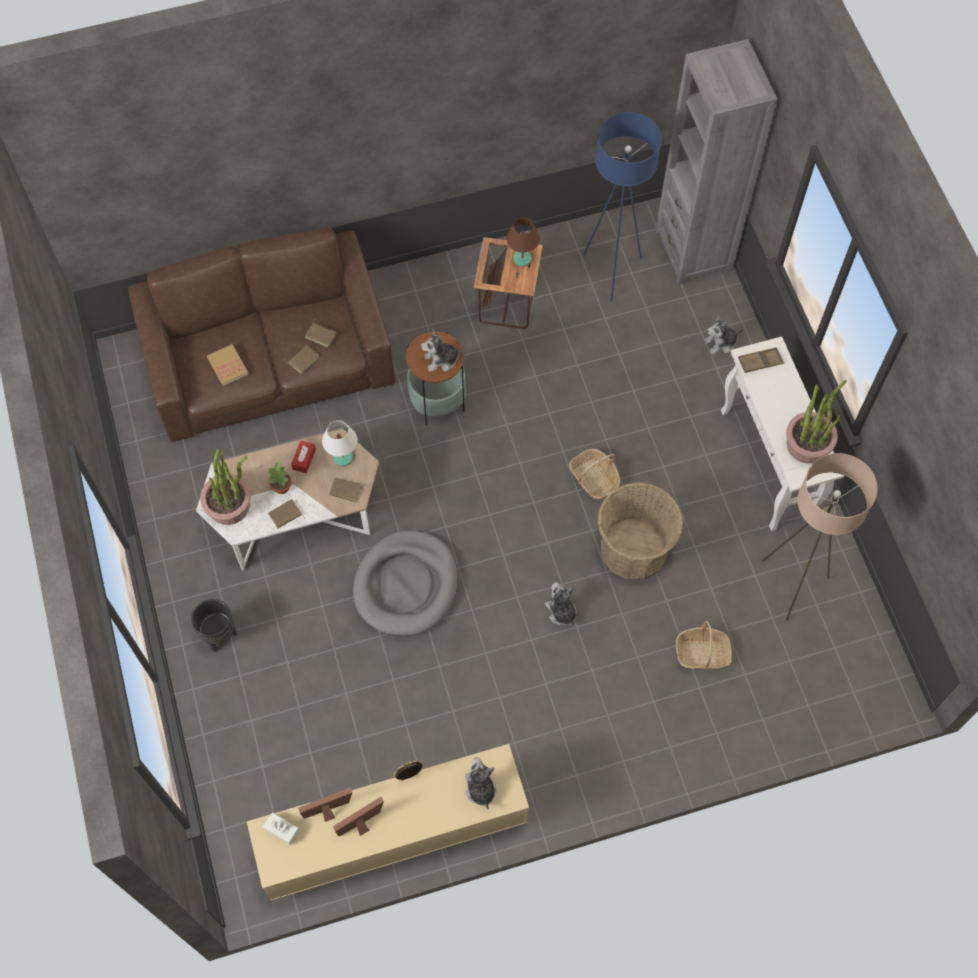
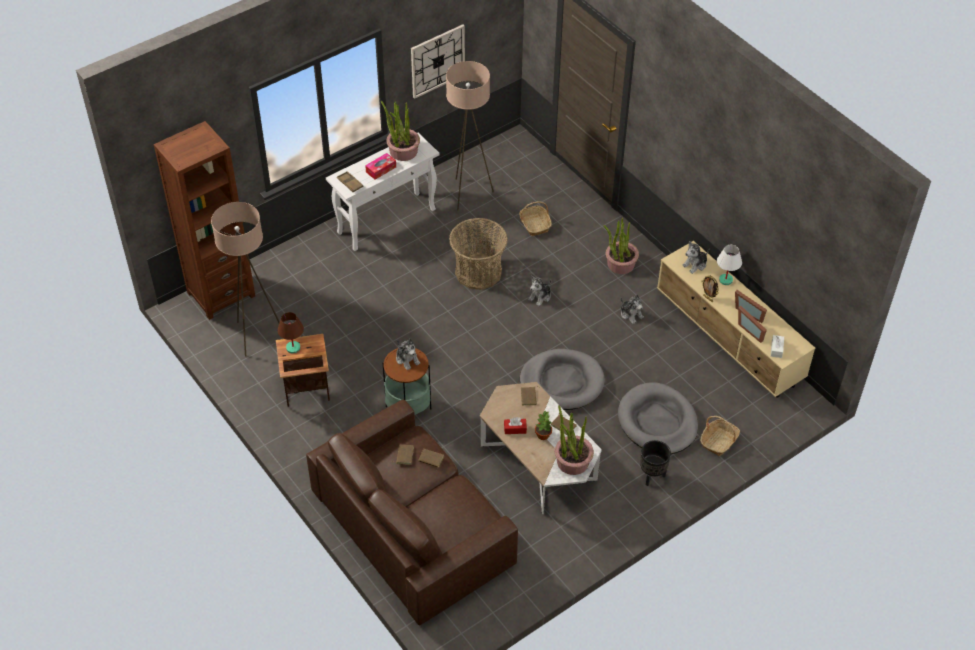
camera: 110 degrees left, 15 degrees down
(228, 366) = (456, 506): book -> none
(296, 677) = (657, 422): none -> grey dog bed
(343, 458) = (503, 406): white table lamp -> white table lamp (726, 280)
(586, 743) = (620, 264): none -> potted plant
(594, 478) = (434, 304): basket -> basket (719, 441)
(611, 271) = (255, 336): blue floor lamp -> beige floor lamp
(693, 250) = (221, 294): grey bookcase -> brown bookcase
(721, 343) = (298, 262): plush toy -> plush toy (631, 314)
(777, 406) = (381, 169): none -> tissue box
(919, 479) = (437, 61): none -> wall clock

